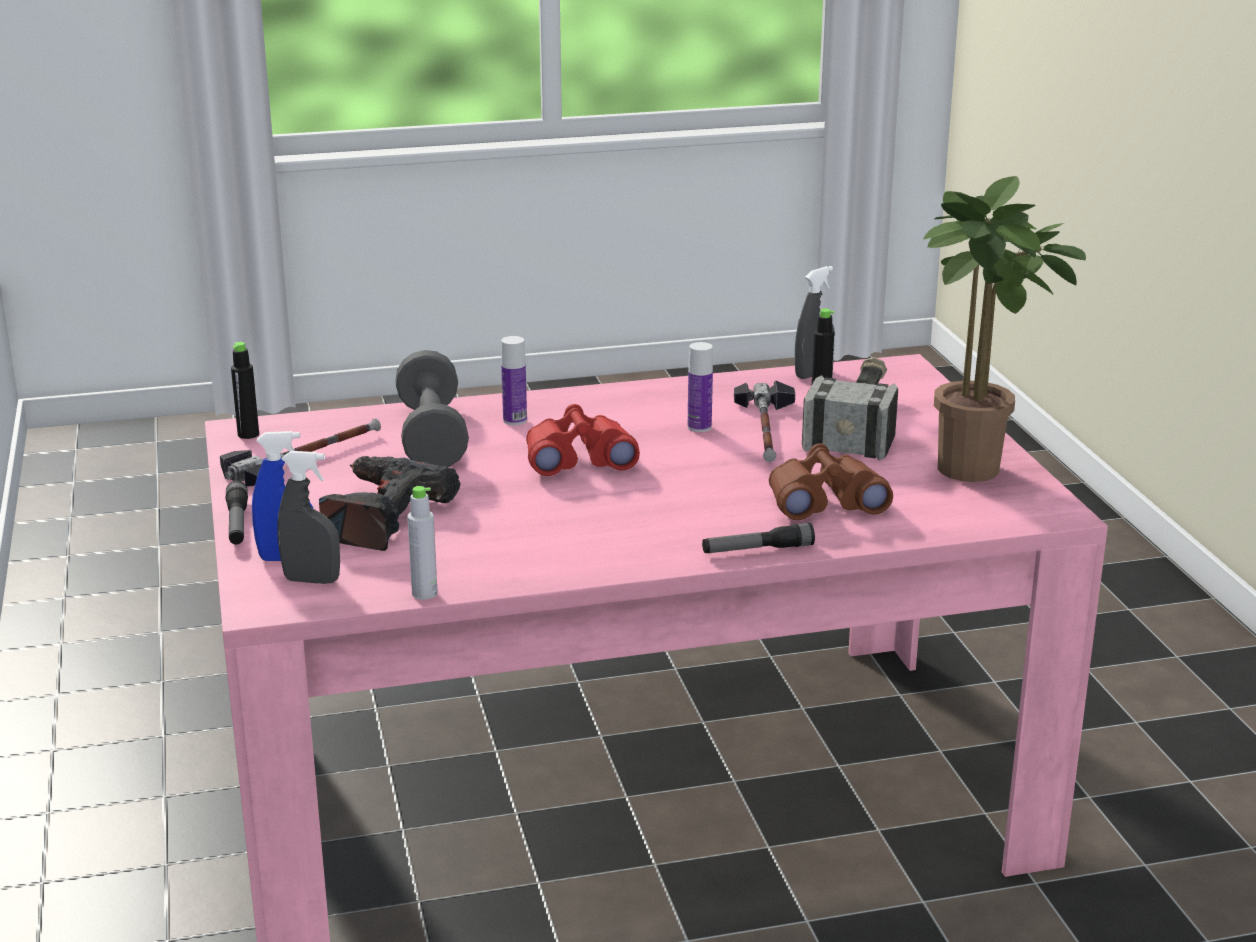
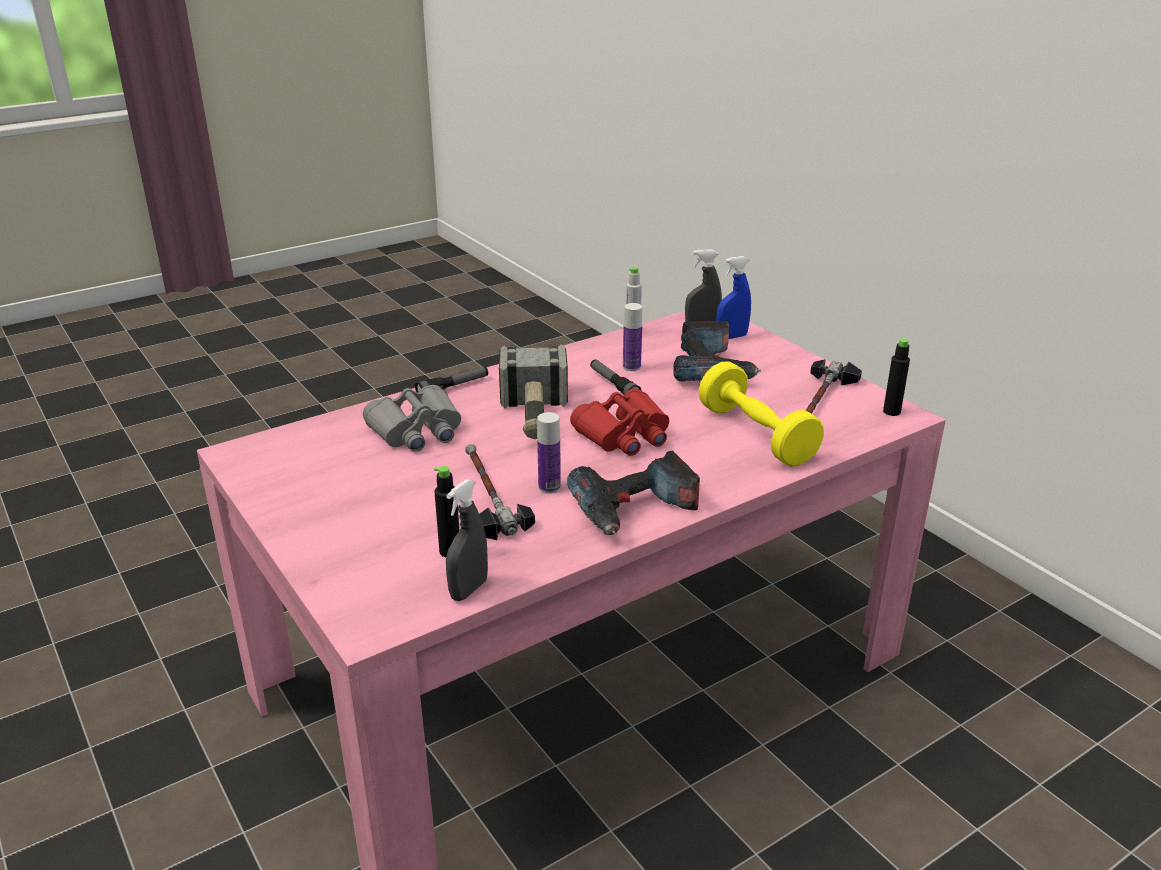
camera: 160 degrees right, 5 degrees up
(237, 523) = (790, 350): flashlight -> flashlight (614, 385)
(432, 437) = (756, 435): grey dumbbell -> yellow dumbbell
(515, 420) = (711, 464): bottle -> bottle (631, 367)
(629, 399) = (634, 510): none -> power drill
(824, 501) = (417, 431): brown binoculars -> grey binoculars
(858, 423) = (405, 521): hammer -> hammer (534, 415)
(975, 473) = (295, 480): potted plant -> none

